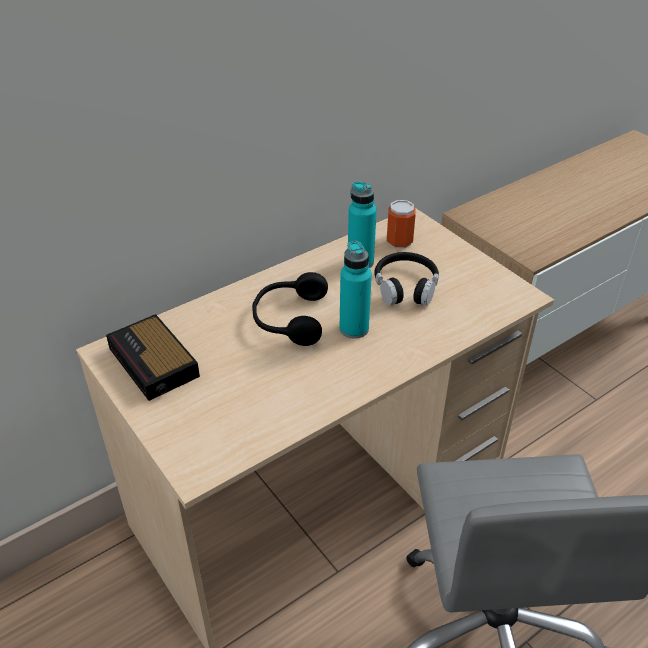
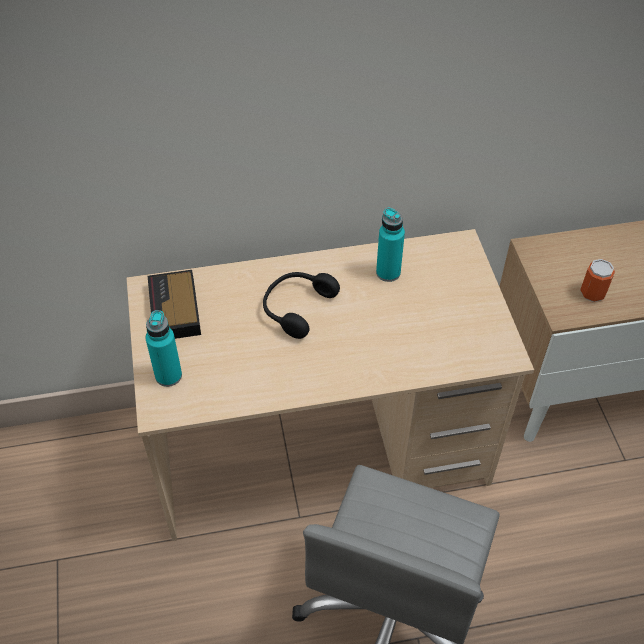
camera: 25 degrees right, 10 degrees up
(354, 329) = (342, 335): turquoise bottle -> turquoise bottle (168, 375)
(399, 241) = (436, 262): can -> can (592, 293)
(406, 287) = (411, 310): black headphones -> none

